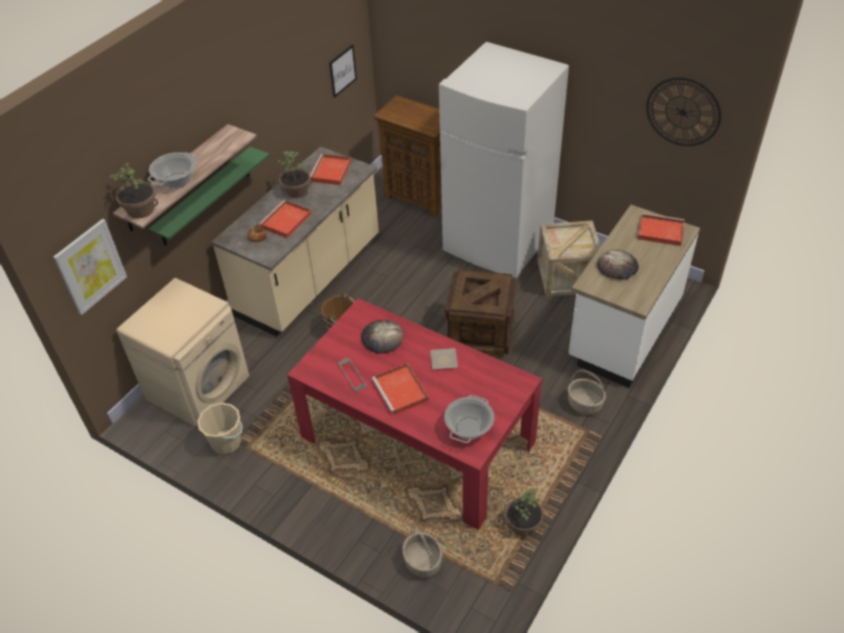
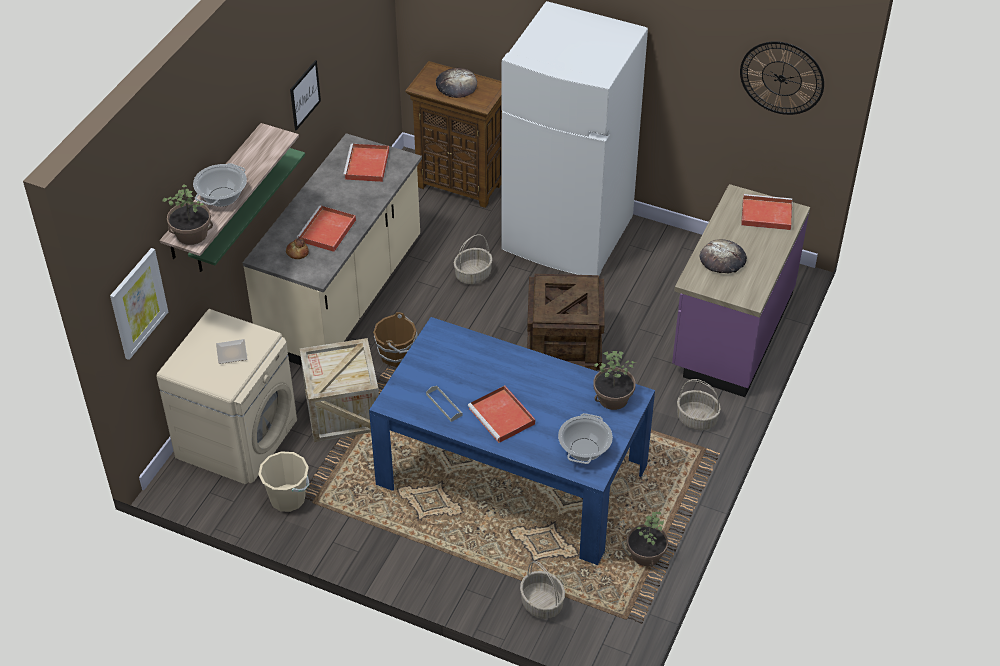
camera: 10 degrees left, 0 degrees up
(296, 191) = (331, 193): potted plant -> potted plant (613, 399)
(342, 70) = (367, 39): picture -> picture (305, 95)
(382, 338) = (469, 360): bread -> bread (456, 85)
(416, 268) = (473, 275): none -> basket
(418, 439) = (512, 475): red dining table -> blue dining table
(445, 360) = (544, 379): plate -> plate (233, 353)
(567, 276) = (657, 272): crate -> crate (343, 411)
(623, 330) = (731, 332): white counter -> purple counter

